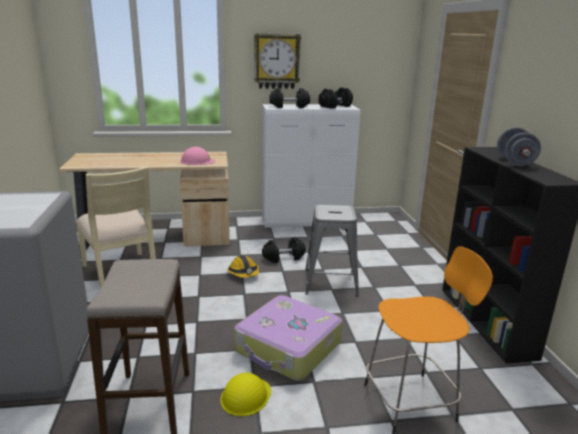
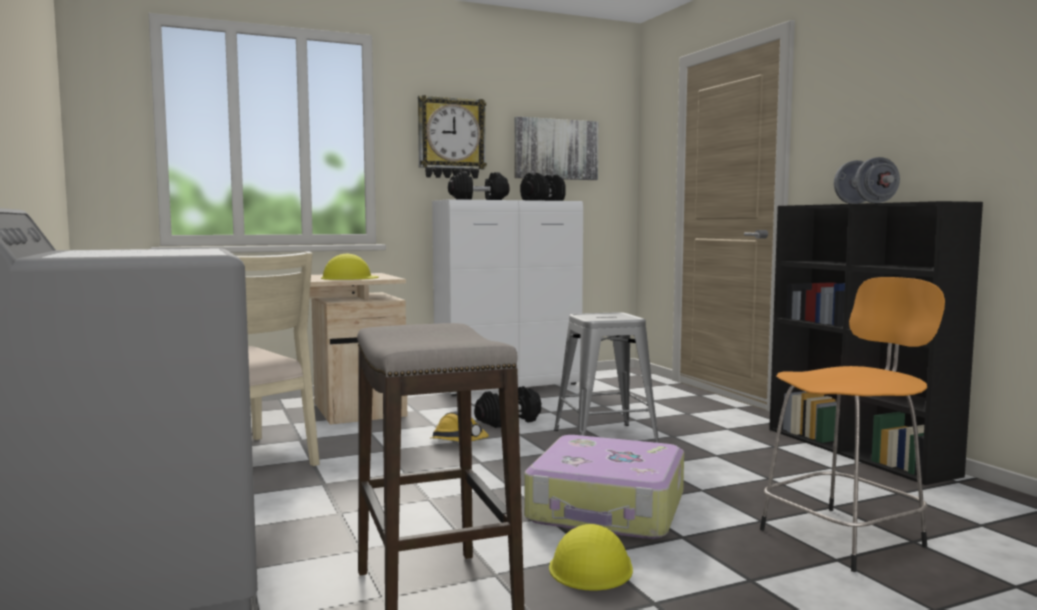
camera: 15 degrees left, 15 degrees down
(197, 161) = (349, 278): pink hard hat -> yellow hard hat
(352, 67) = (555, 149): none -> picture

